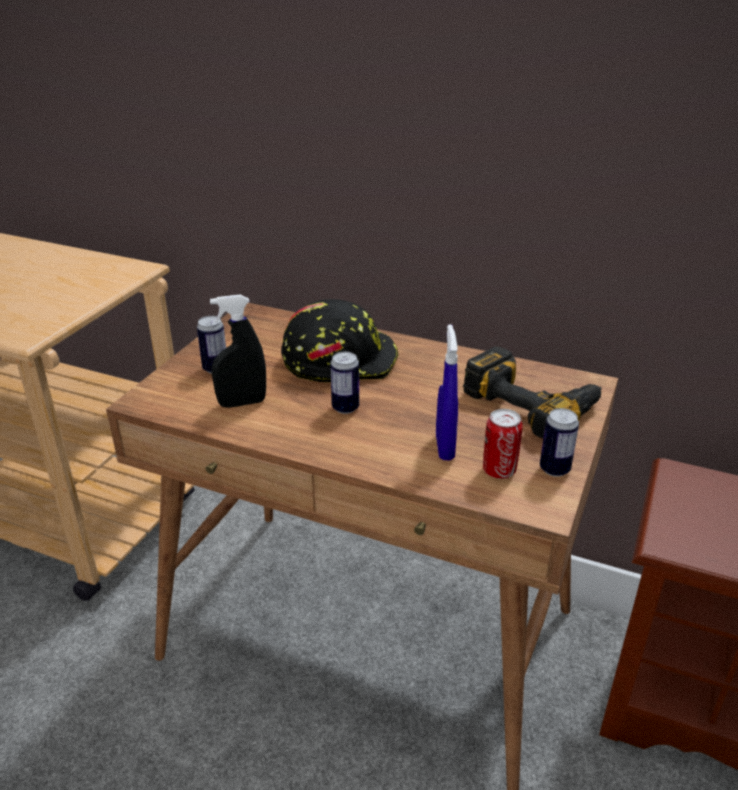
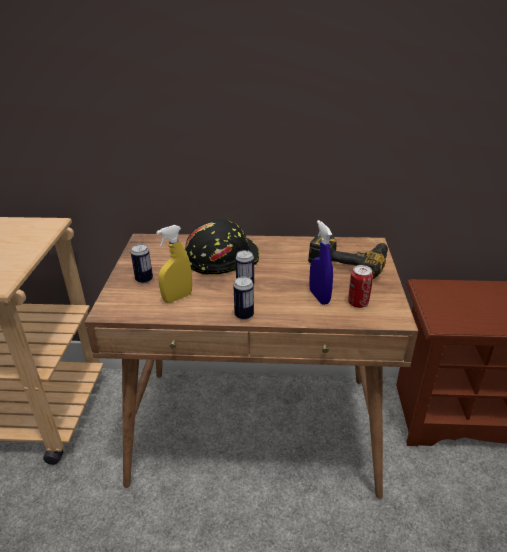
camera: 20 degrees left, 0 degrees up
(242, 403) = (177, 297): black spray bottle -> yellow spray bottle
(554, 469) = (386, 295): can -> can (244, 315)

